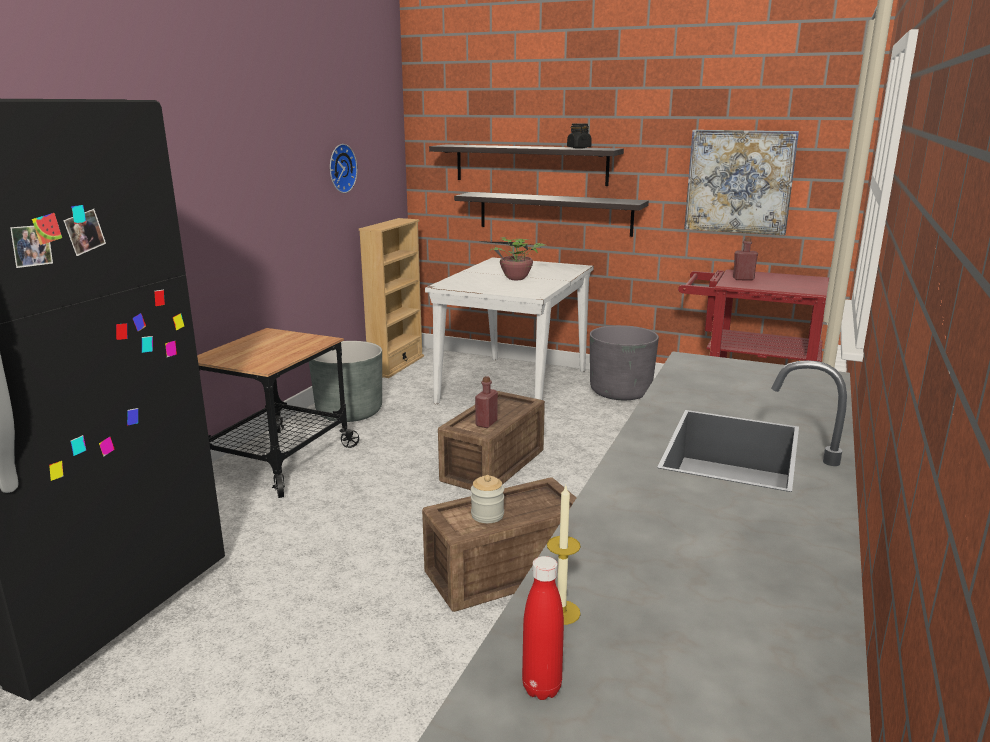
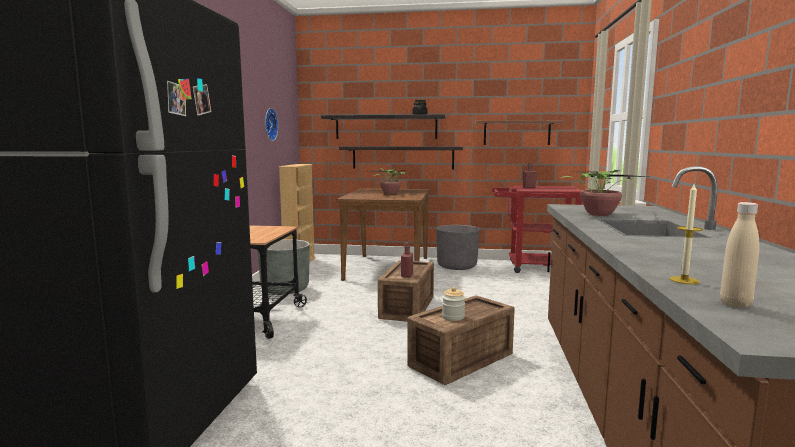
camera: 15 degrees left, 10 degrees down
(513, 386) = (387, 268): white dining table -> brown dining table
(541, 688) = (735, 304): red bottle -> beige bottle
(711, 394) = (600, 214): none -> potted plant
(739, 182) = (516, 133): picture -> shelf

